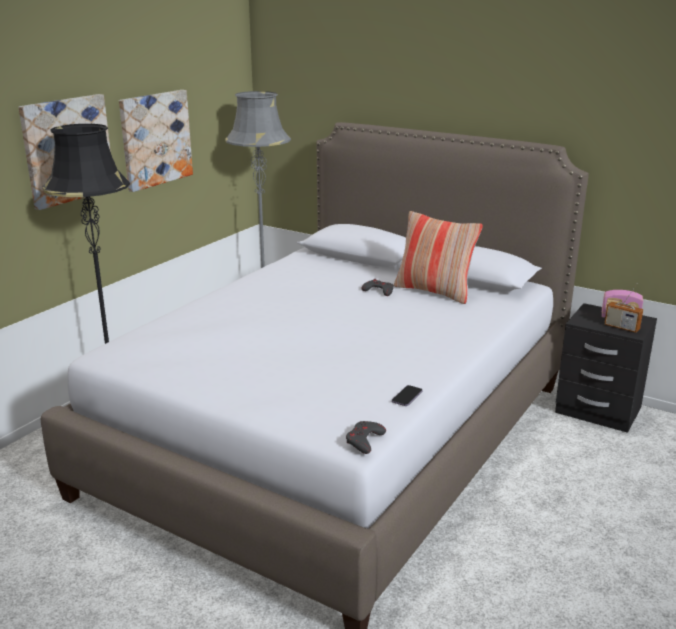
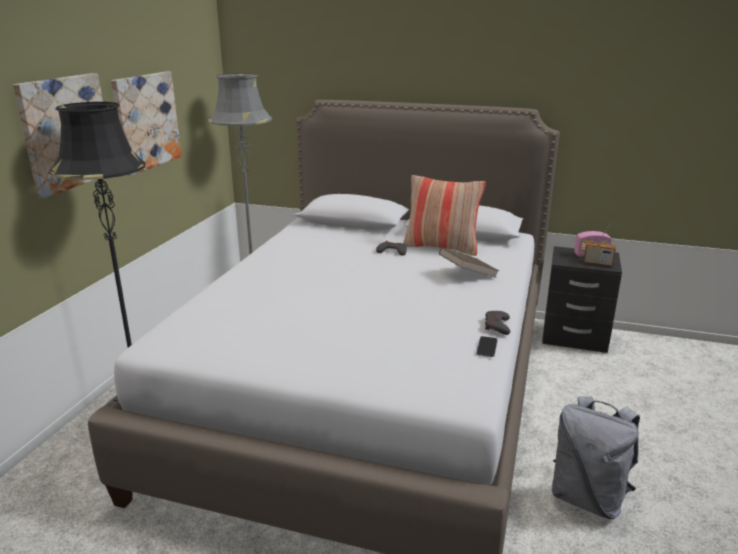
camera: 15 degrees left, 0 degrees up
(364, 440) = (478, 397): grey game controller -> grey game controller (497, 326)
(441, 323) = (467, 274): none -> brown book
(514, 574) = (588, 498): none -> grey backpack

